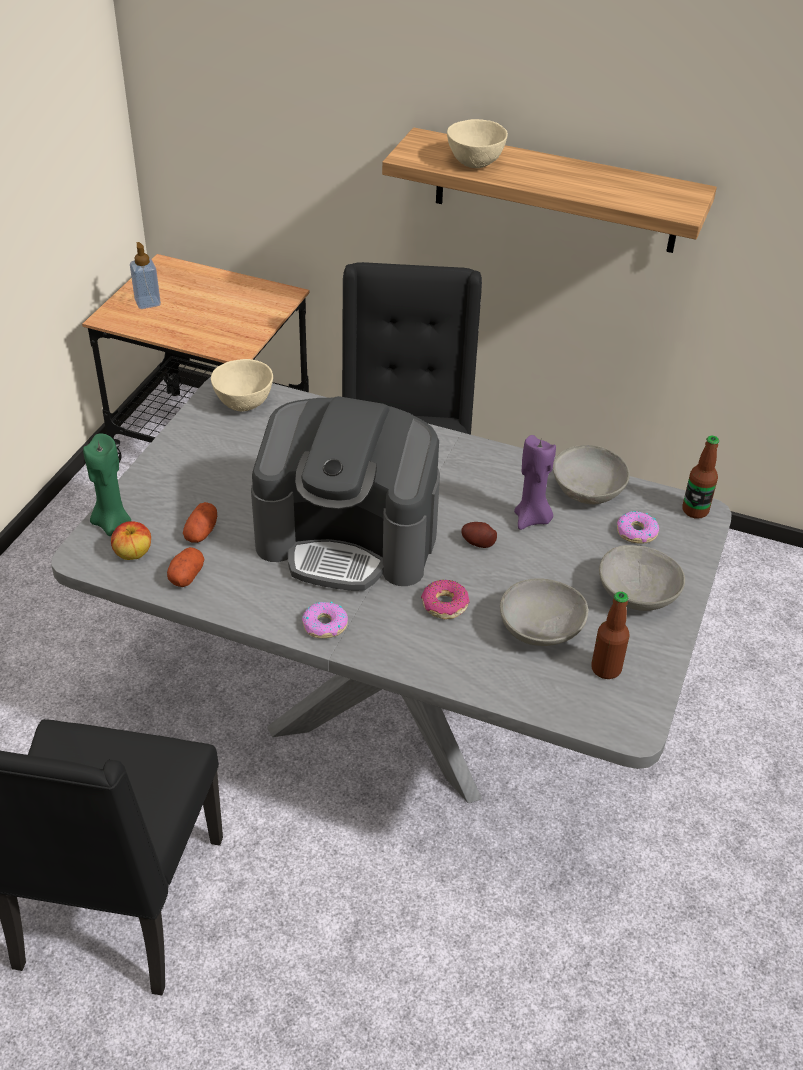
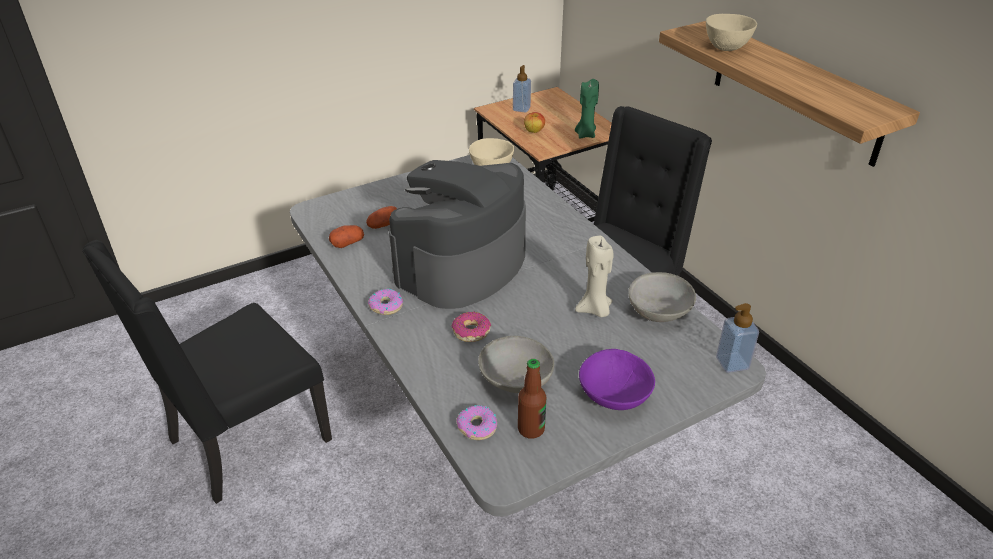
camera: 40 degrees right, 5 degrees down
(111, 522) = (345, 200): green candle -> green candle (585, 135)
(133, 554) = (335, 220): apple -> apple (534, 131)
(349, 538) = (461, 266): coffee machine -> coffee machine turned 75 degrees clockwise
(478, 542) = (539, 306): potato -> none
(532, 519) = (595, 310): purple candle -> beige candle
(636, 532) = (664, 355): donut -> donut (477, 427)
(636, 595) = (613, 395): grey bowl -> purple bowl
(695, 510) = (732, 363): bottle -> soap dispenser

